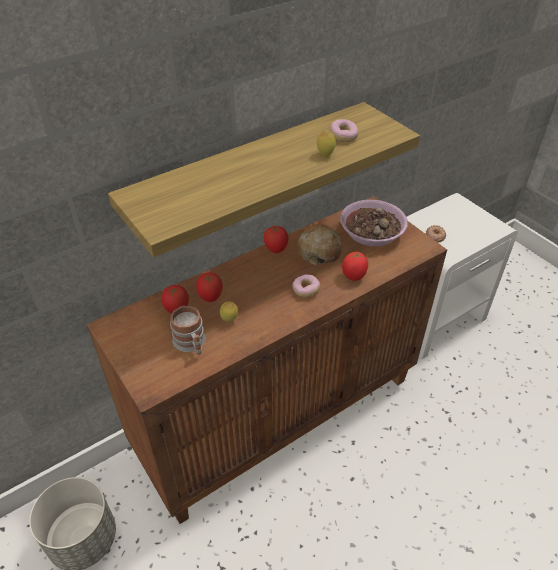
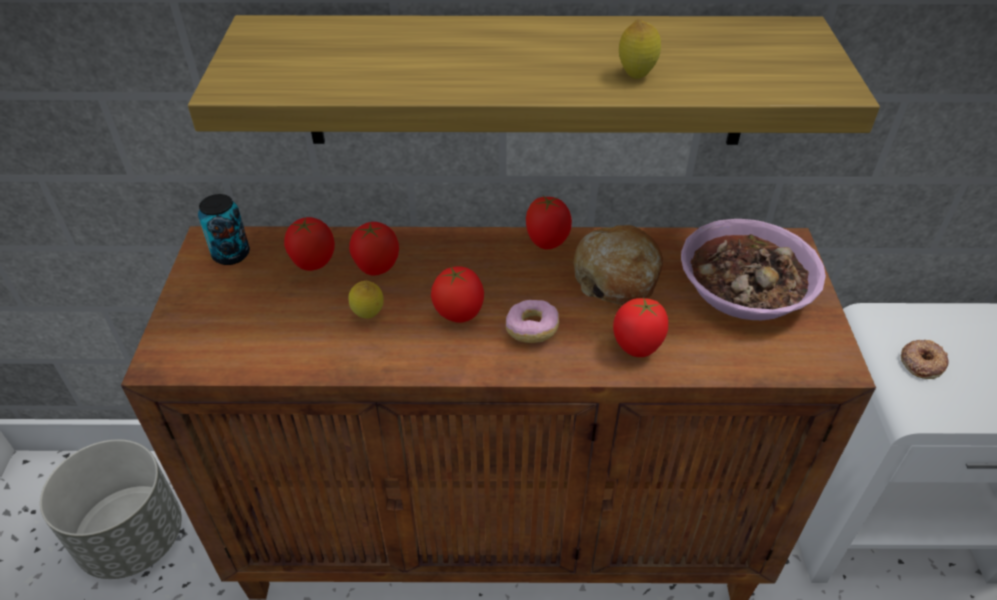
camera: 35 degrees right, 0 degrees up
(127, 326) = (231, 254): none -> can
(191, 344) = (282, 323): mug -> none
(269, 299) = (459, 315): none -> tomato
(343, 136) = (708, 58): donut -> none

